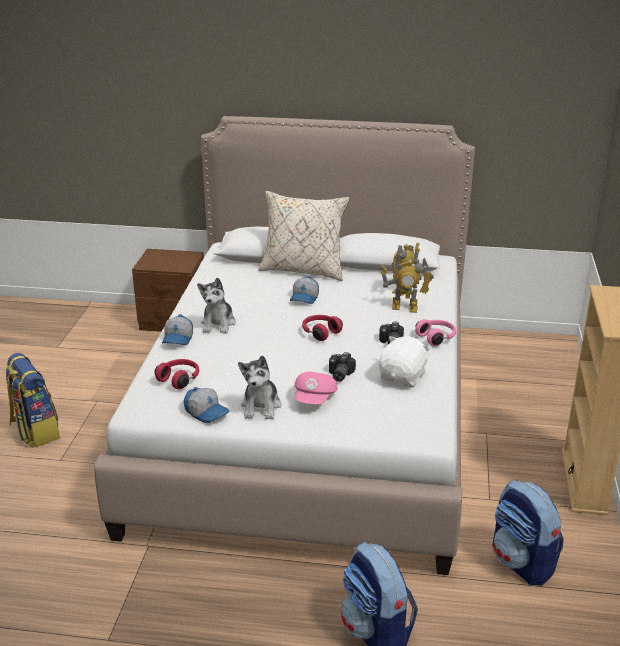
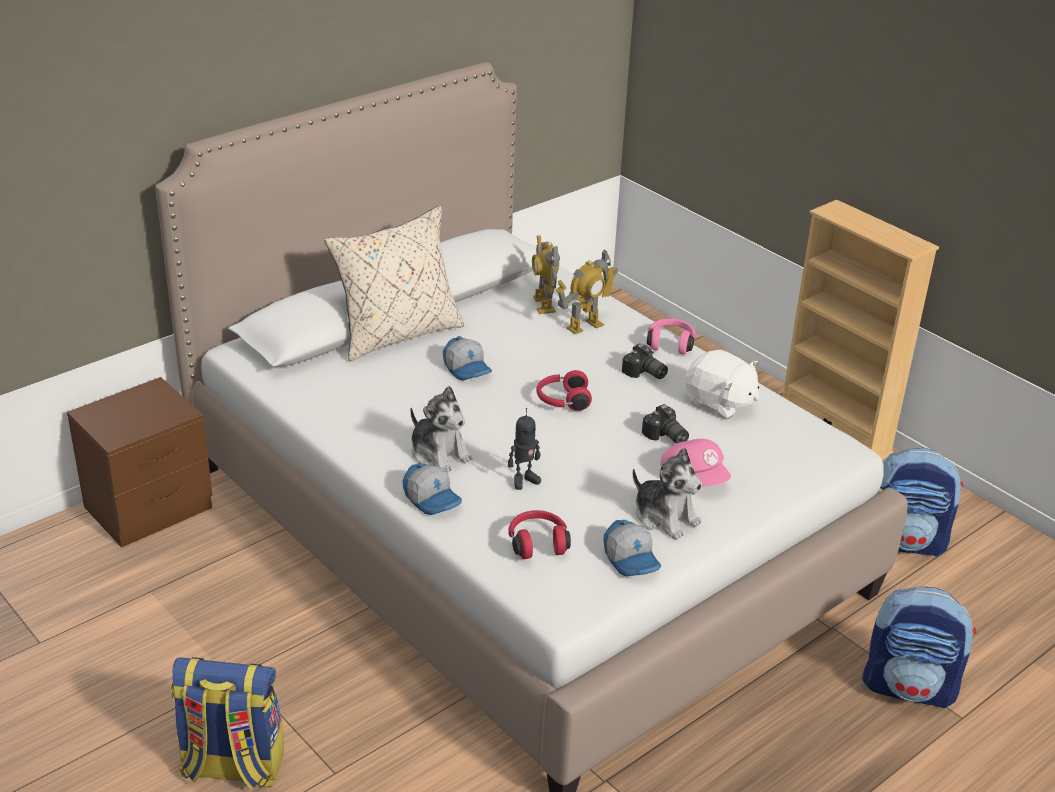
camera: 50 degrees left, 5 degrees up
(207, 412) = (632, 559): cap -> cap turned 75 degrees clockwise
(228, 353) = (524, 480): none -> toy robot
(403, 377) = (719, 403): white plush toy -> white plush toy turned 150 degrees clockwise

